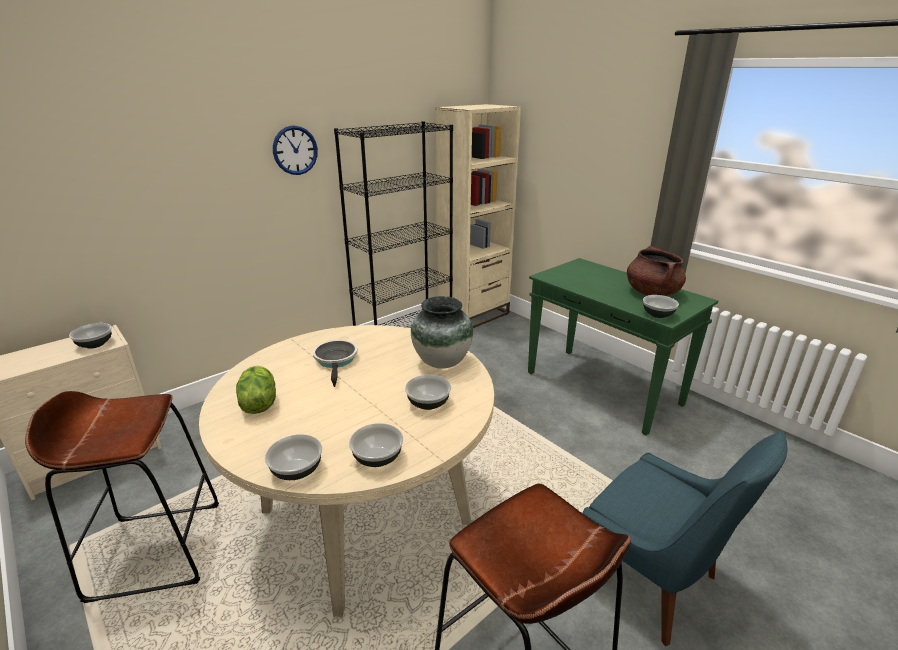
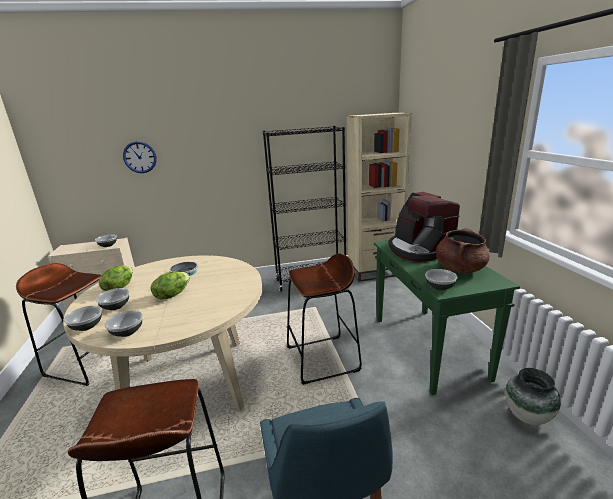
camera: 30 degrees right, 5 degrees down
(295, 150) = (238, 144): wall clock -> wall clock (140, 157)
(366, 392) = (172, 295): none -> lettuce
(429, 403) = (194, 309): bowl -> bowl (116, 306)
(442, 362) = (235, 287): vase -> vase (527, 416)
(508, 433) = (323, 359): none -> brown stool
(588, 277) = (419, 249): none -> coffee machine

